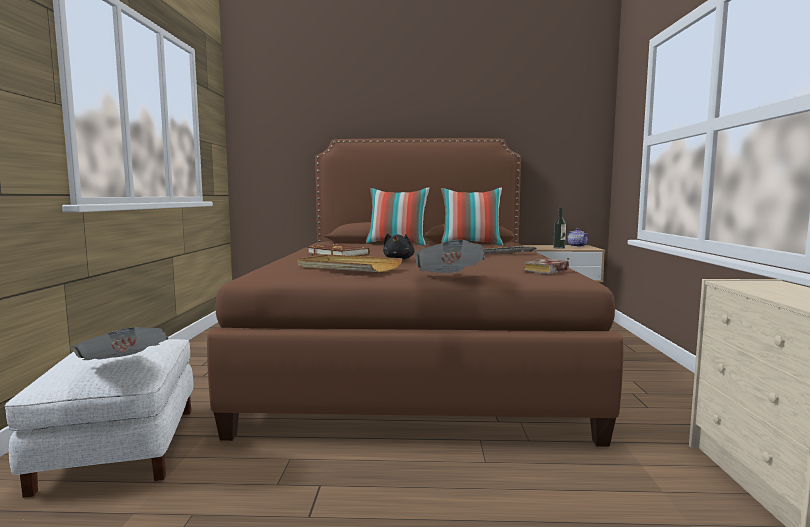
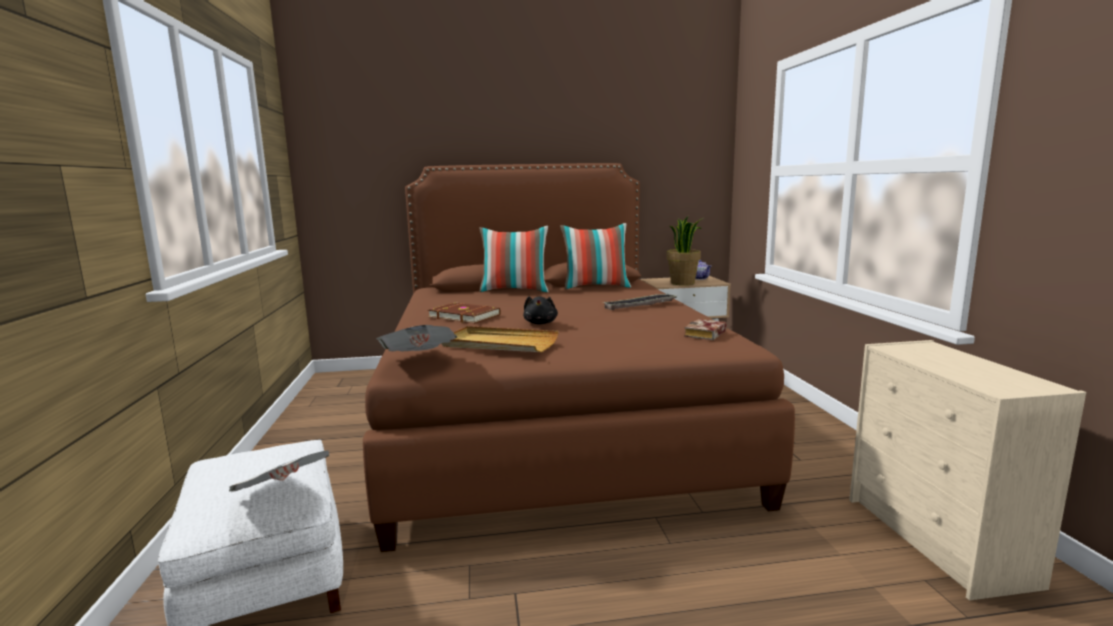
camera: 10 degrees left, 5 degrees up
(449, 278) = (617, 355): newspaper -> newspaper (419, 360)
(559, 248) = (683, 283): bottle -> potted plant

